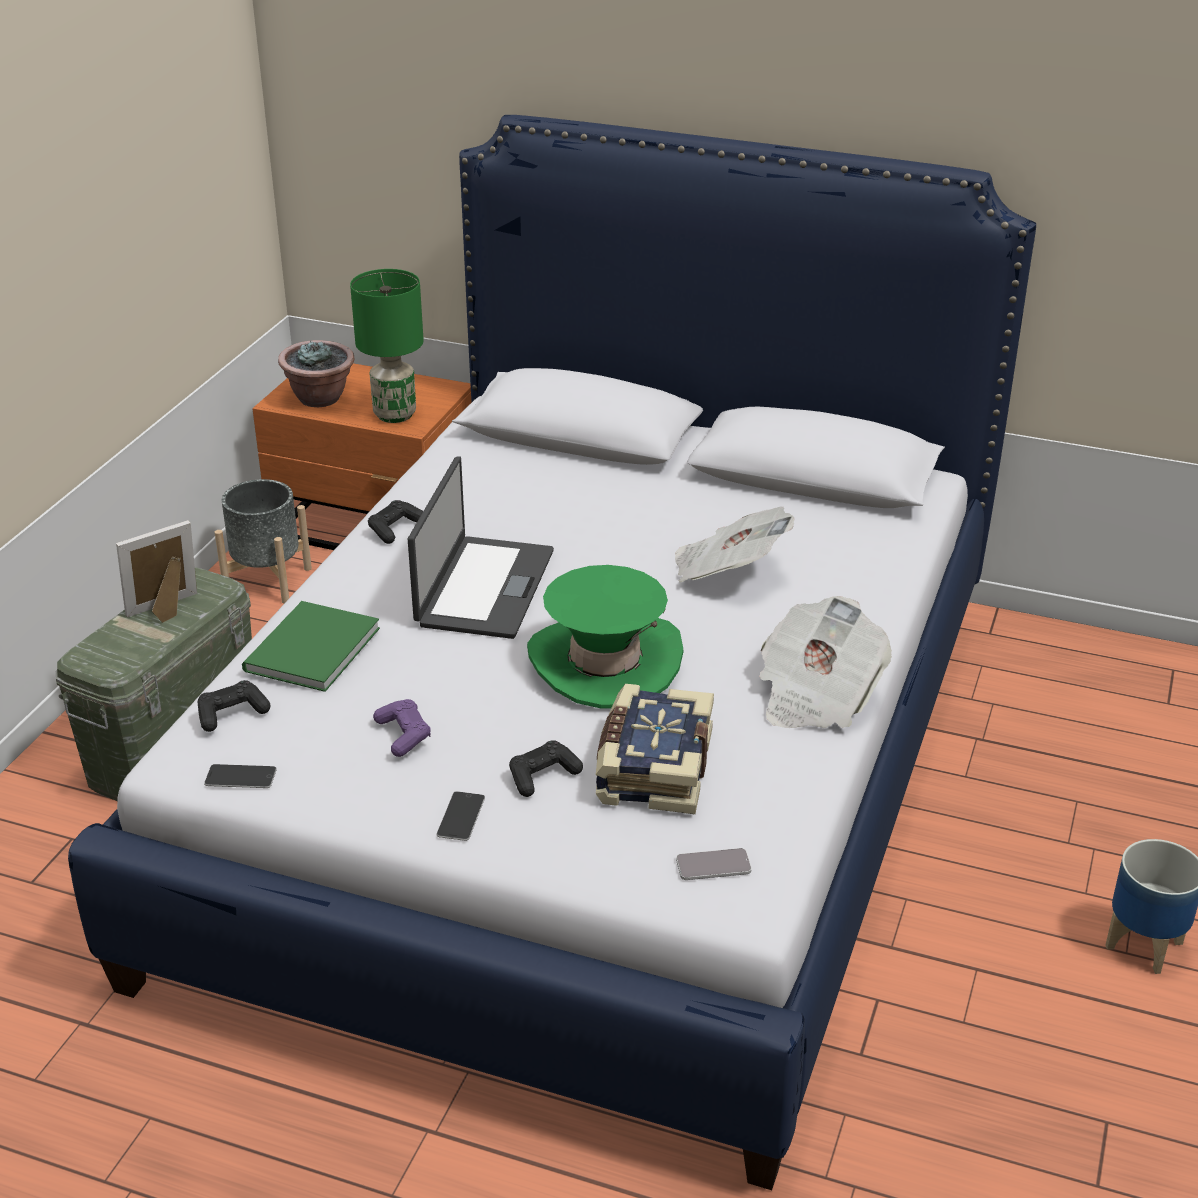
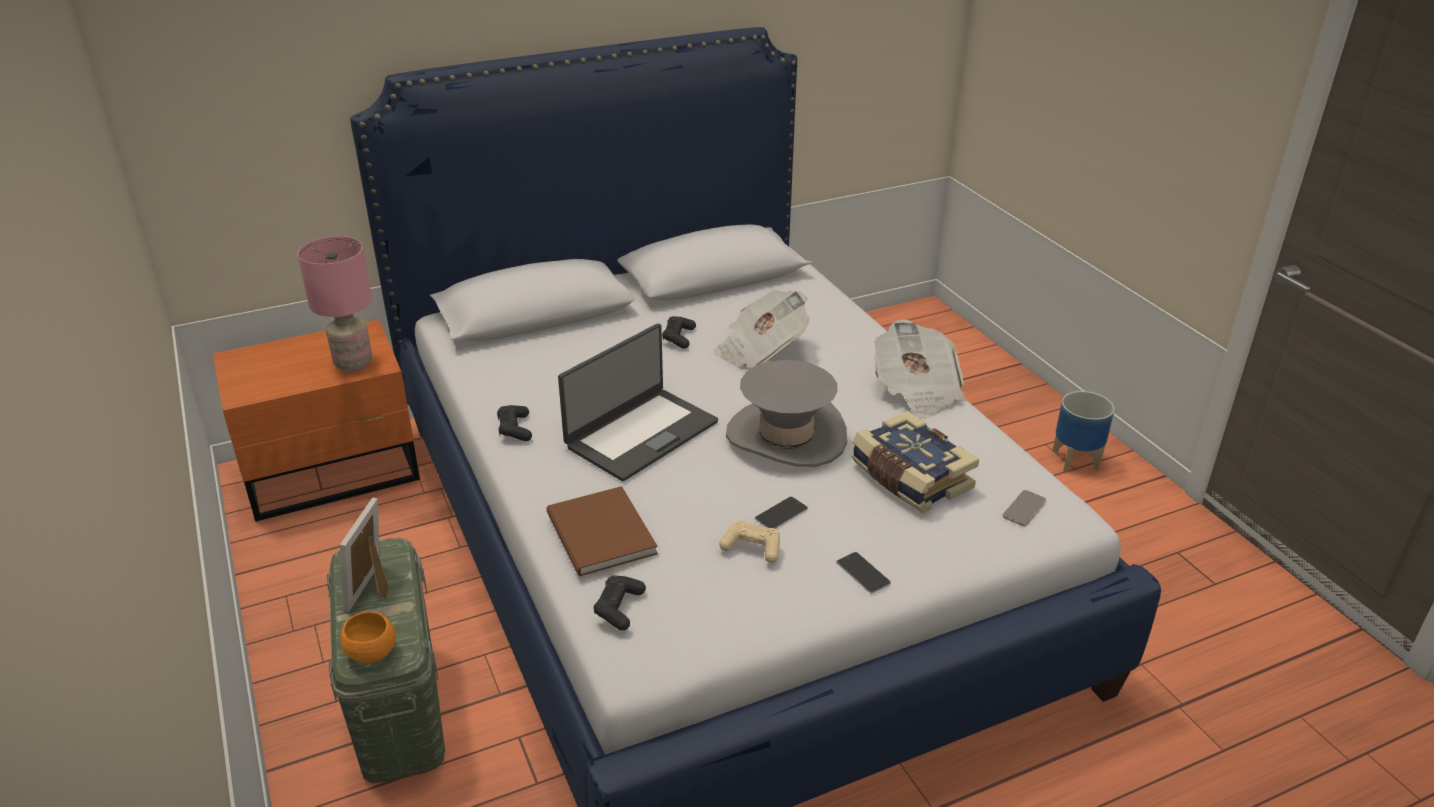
camera: 45 degrees left, 0 degrees up
(98, 656) = (371, 653): none -> orange bowl
(240, 777) = (693, 644): phone -> phone (781, 513)
(267, 581) = (299, 553): grey planter -> none
(307, 651) = (599, 536): green book -> brown book
(320, 398) = (272, 378): potted plant -> none
(395, 414) = (354, 363): green table lamp -> pink table lamp
(403, 735) = (752, 548): purple game controller -> beige game controller
(483, 588) = (640, 434): laptop -> laptop turned 75 degrees clockwise
(543, 776) = (864, 520): black game controller -> black game controller (678, 337)
(605, 662) = (786, 436): green hat -> grey hat

